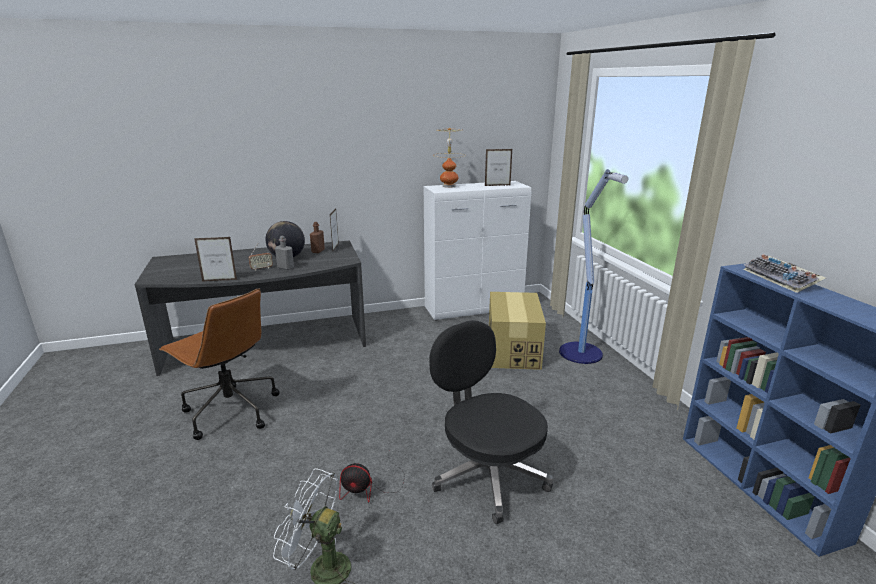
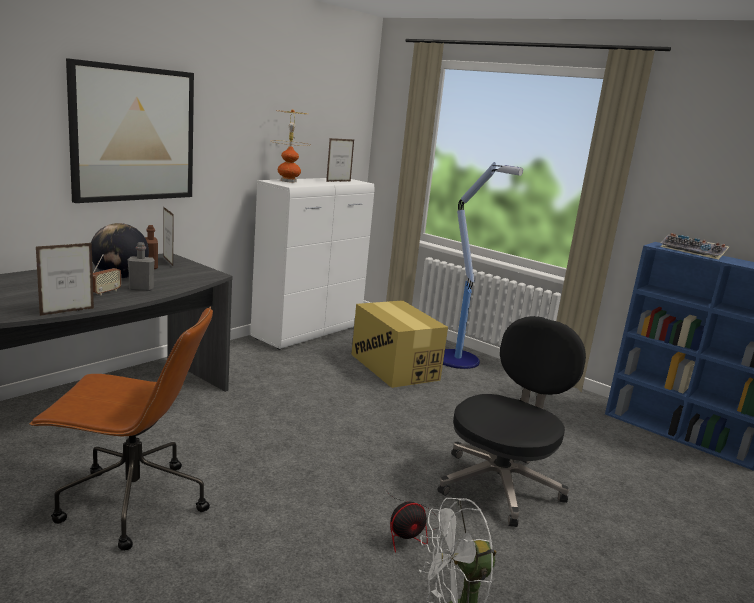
camera: 35 degrees left, 5 degrees down
(315, 156) = (133, 134): none -> picture
(487, 474) = (500, 484): black office chair -> black office chair turned 105 degrees clockwise

